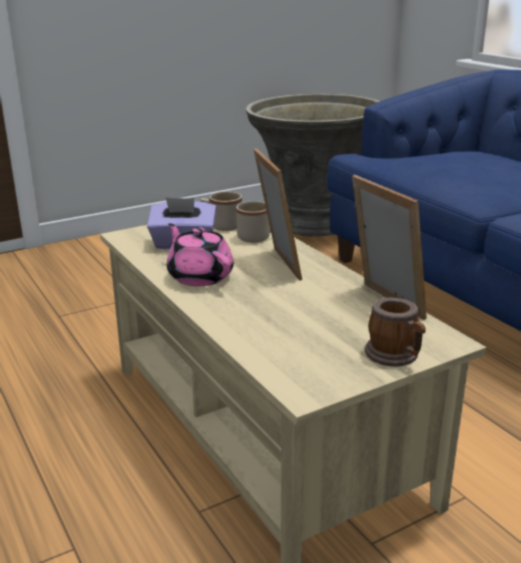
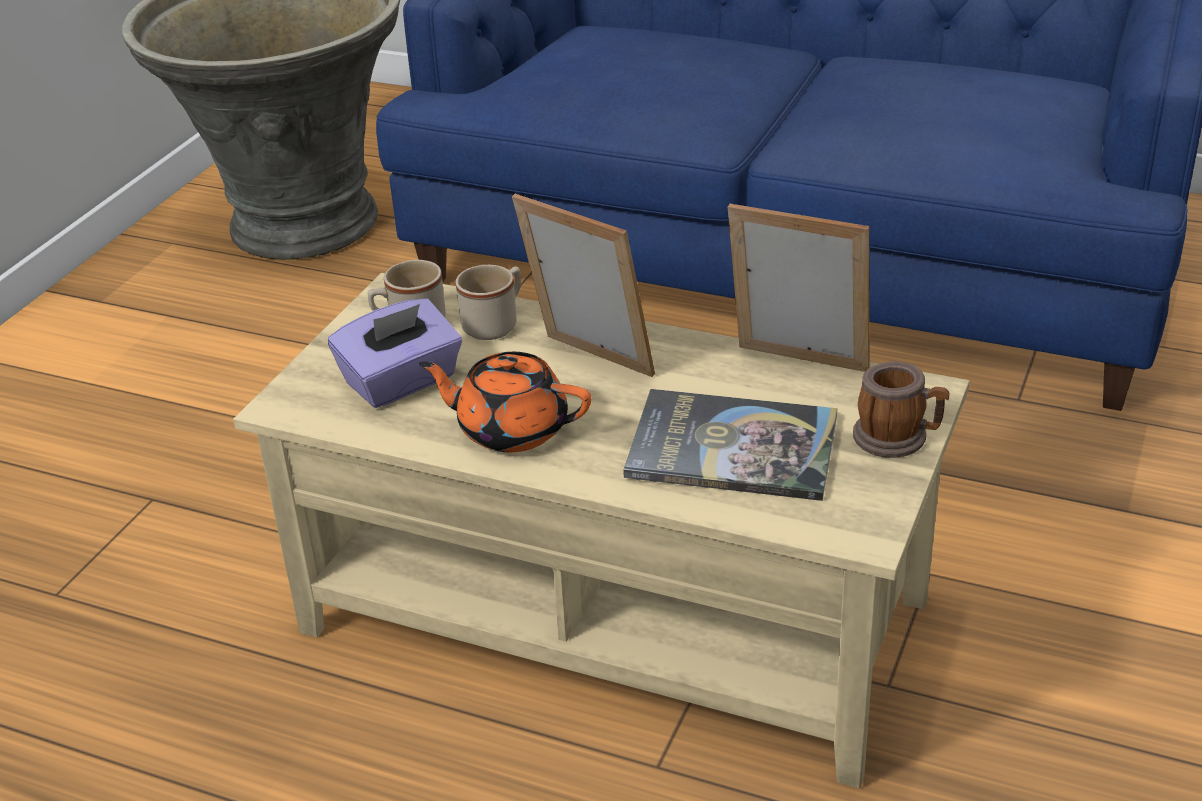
camera: 35 degrees left, 10 degrees up
(200, 276) = (511, 429): pink teapot -> orange teapot
(293, 323) = (732, 447): none -> book

